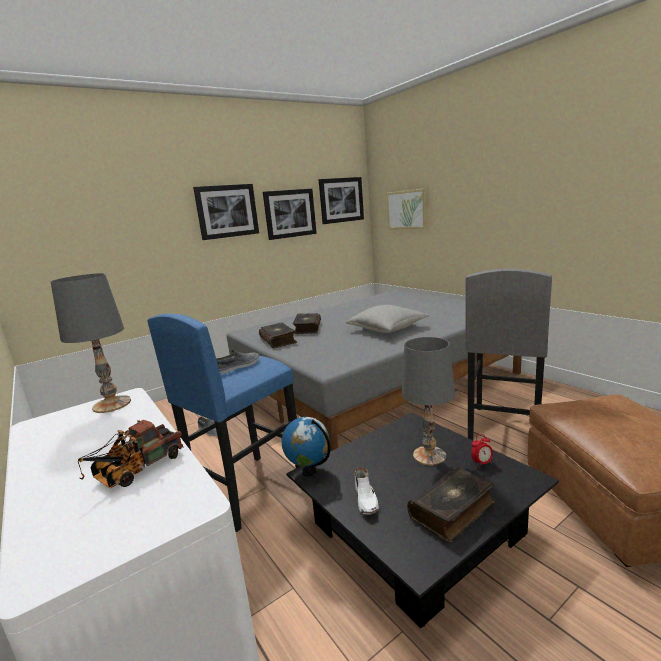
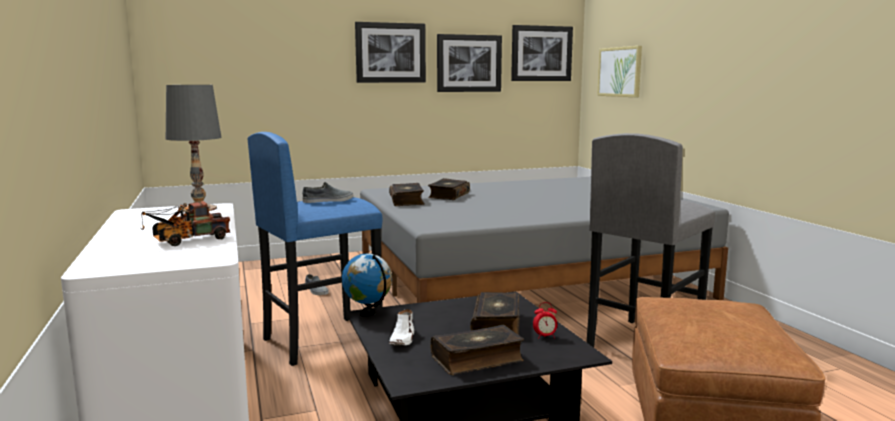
camera: 15 degrees right, 5 degrees down
(387, 328) = (537, 206): grey pillow -> none
(430, 456) = (497, 323): grey table lamp -> book

